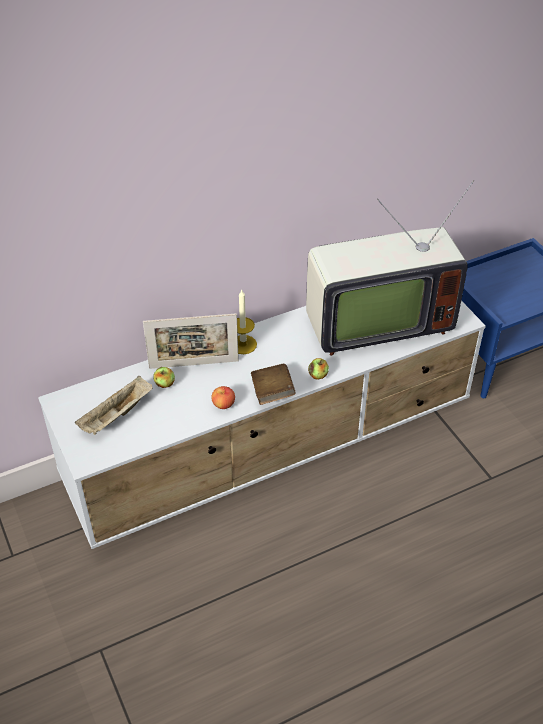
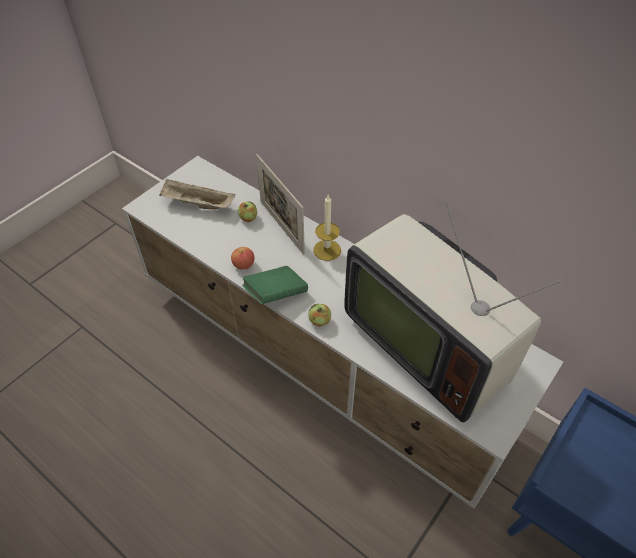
camera: 65 degrees right, 5 degrees up
(272, 393) = (275, 294): brown book -> green book

